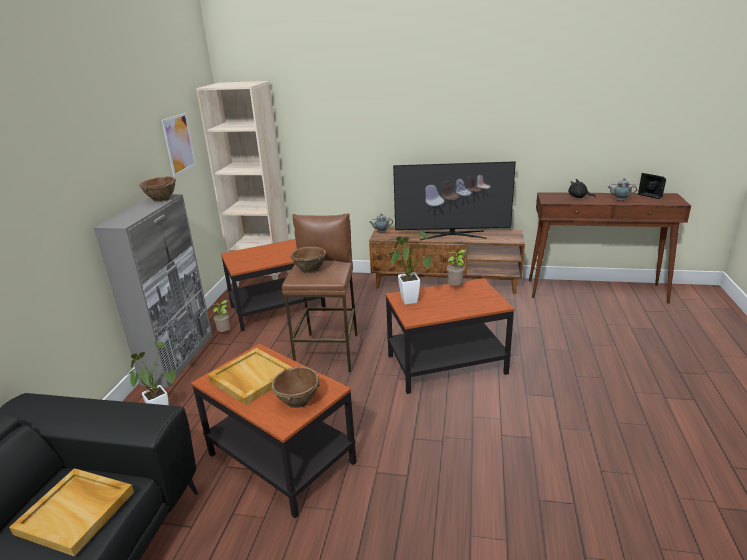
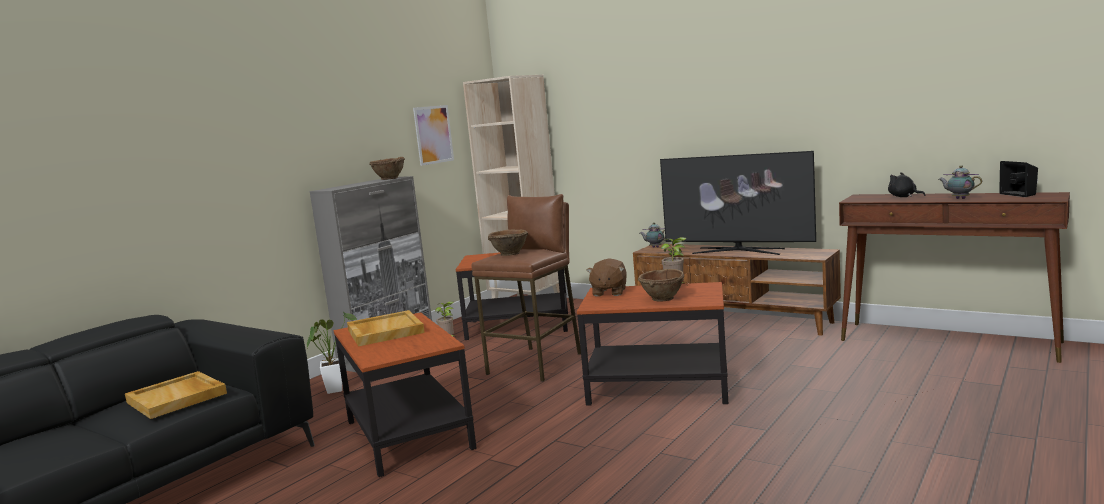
camera: 25 degrees right, 15 degrees down
(298, 401) = (404, 348): brown bowl -> brown bowl (662, 299)
(408, 299) = (609, 292): potted plant -> brown plush toy

